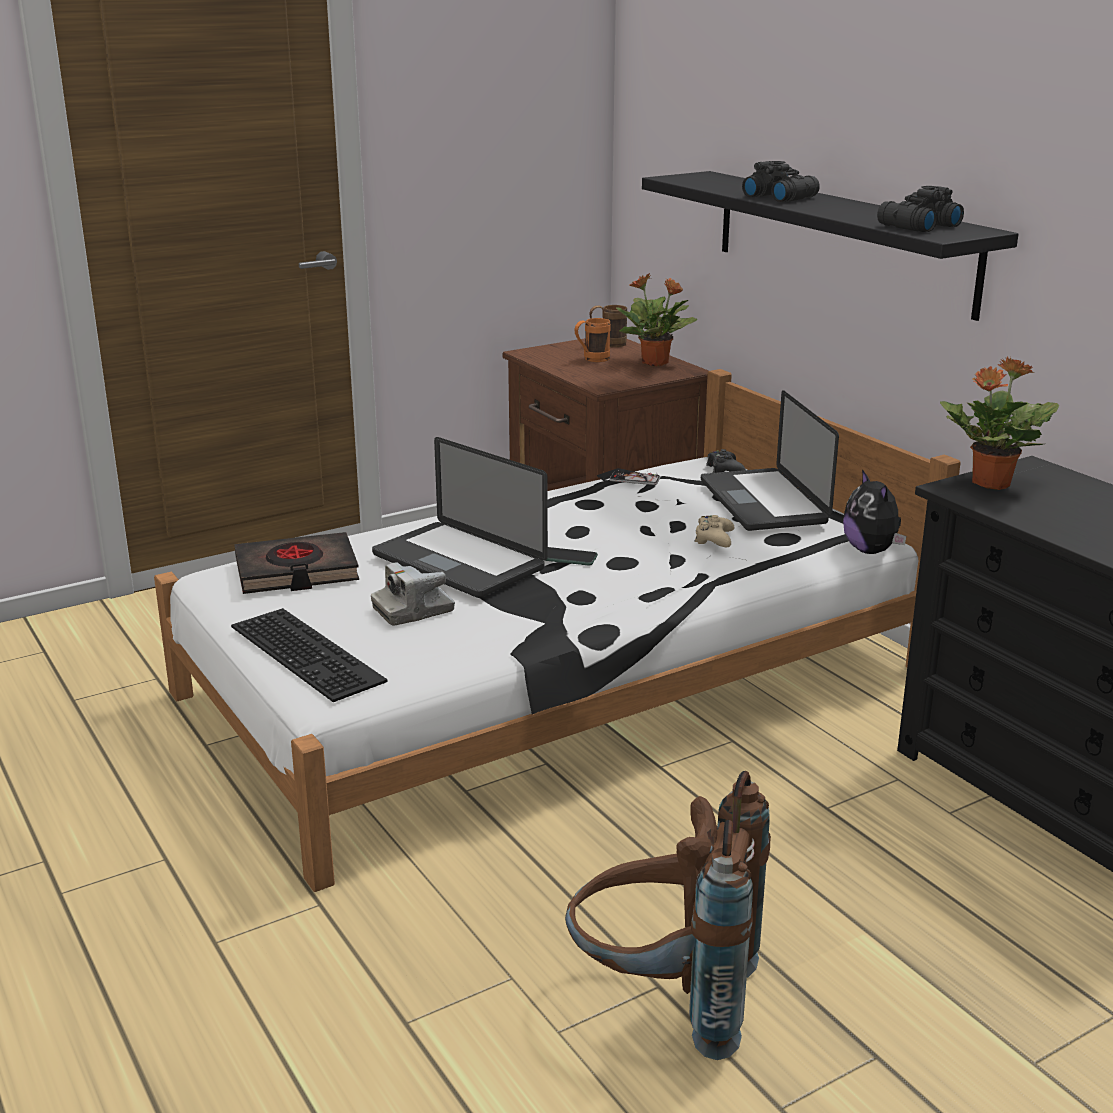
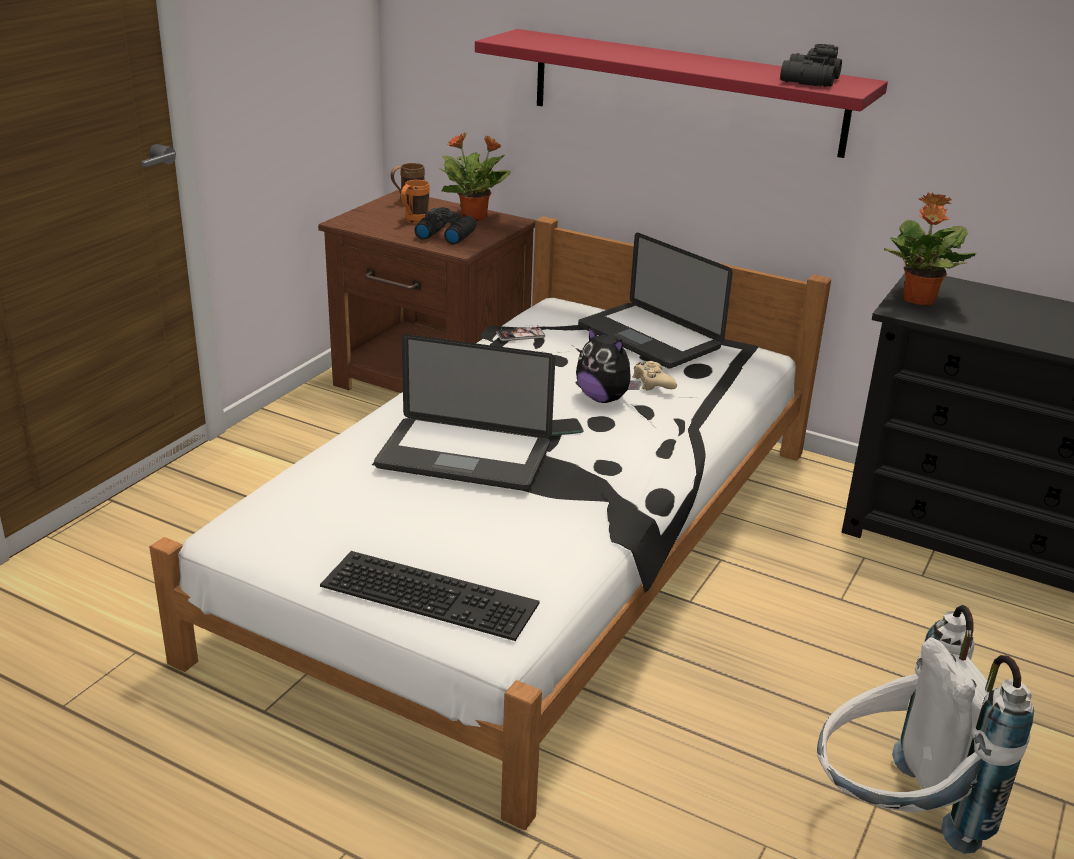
camera: 30 degrees left, 5 degrees up
(296, 572) = (315, 505): black book -> none
(413, 610) = (477, 519): camera -> none
(665, 1000) = (892, 816): brown backpack -> white backpack
(724, 470) = (579, 311): black game controller -> none
(780, 197) = (639, 56): black binoculars -> black binoculars (445, 235)
(841, 240) = (685, 91): black shelf -> red shelf
(871, 551) = (770, 367): plush toy -> plush toy (604, 398)

